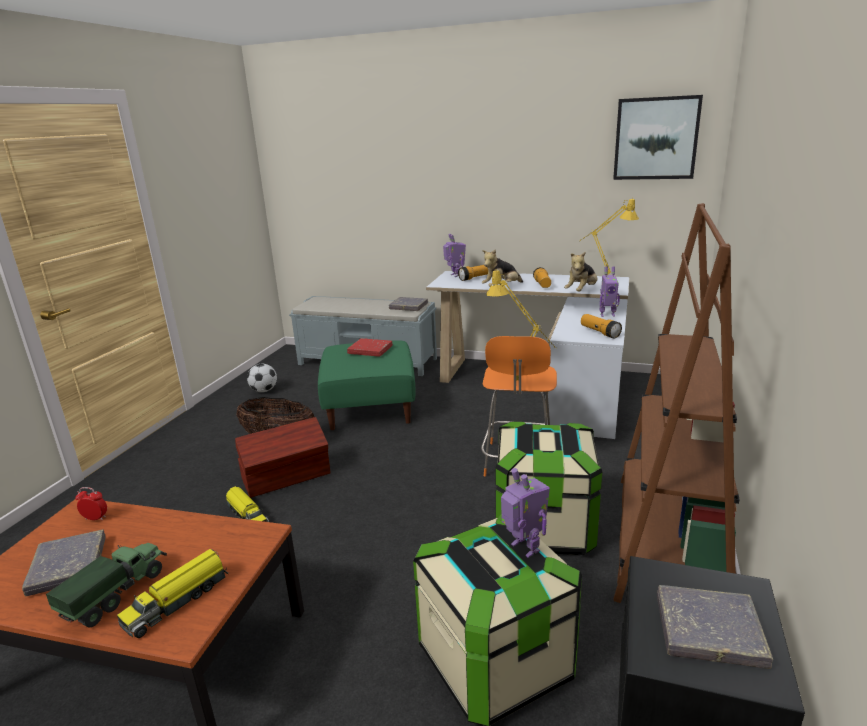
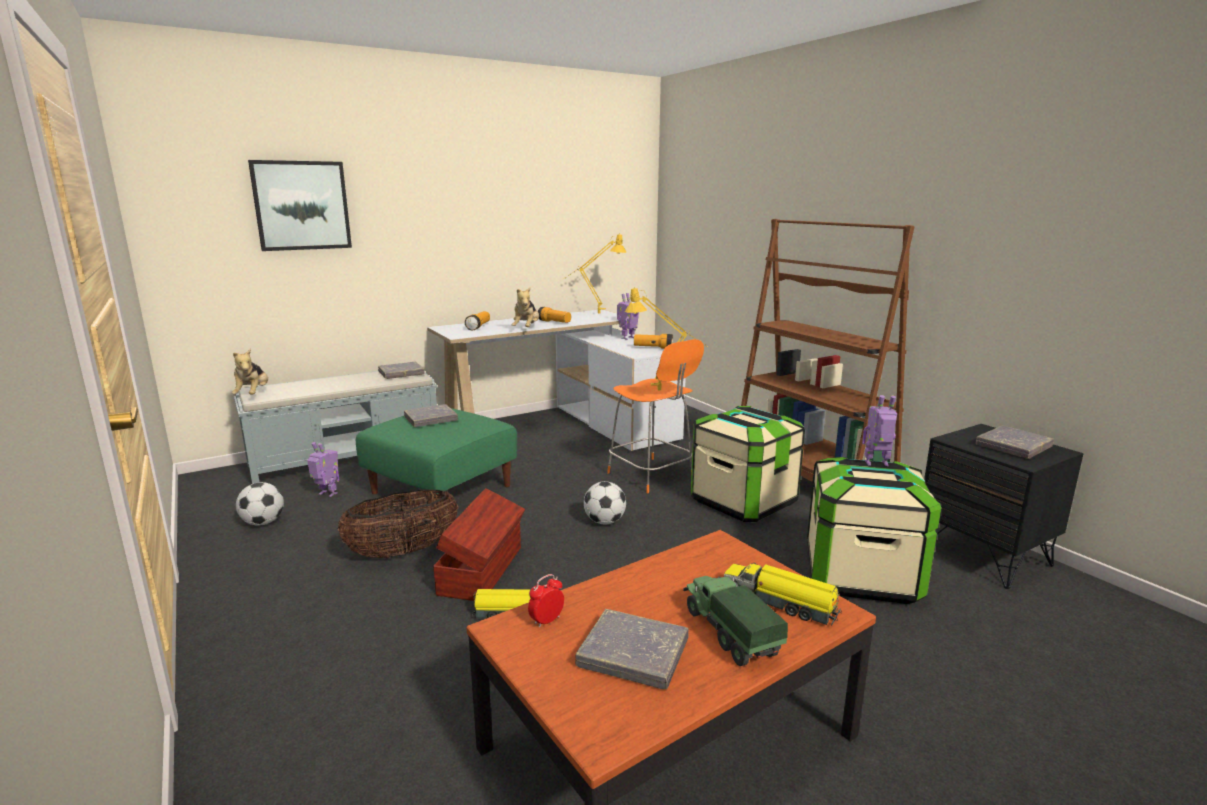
camera: 50 degrees left, 5 degrees down
(178, 601) = (780, 603): toy truck -> toy truck turned 135 degrees clockwise
(370, 350) = (431, 419): red book -> grey book
(409, 483) = (604, 521): none -> football
(455, 275) = (451, 328): toy robot -> toy robot (327, 494)
(581, 291) = (598, 321): plush toy -> plush toy (253, 394)
(656, 138) = (611, 184): picture -> picture (301, 205)

